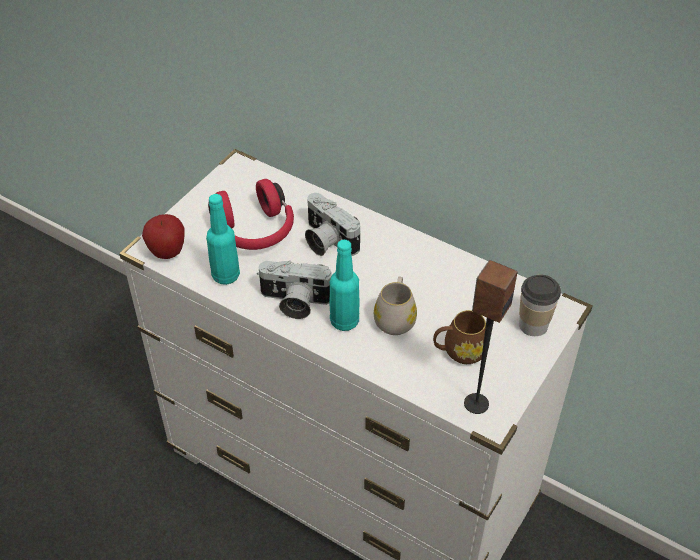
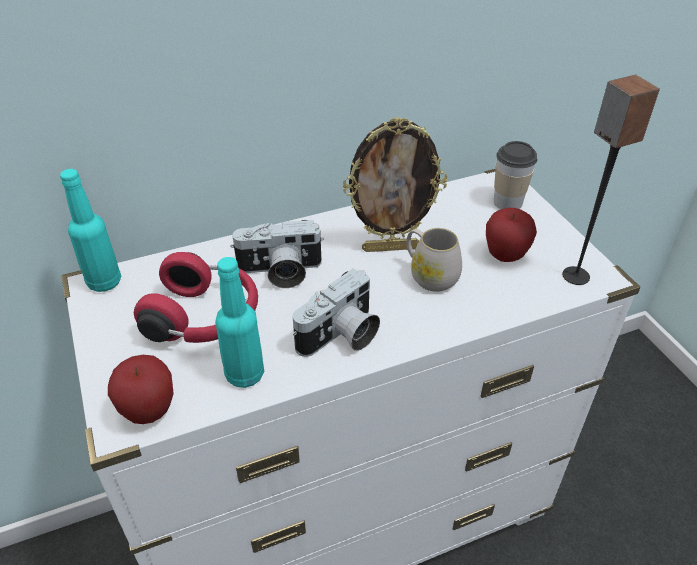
camera: 55 degrees left, 5 degrees down
(344, 321) = (402, 312): turquoise bottle -> turquoise bottle (104, 282)
(406, 283) = (390, 247): none -> picture frame
(459, 352) = (505, 256): brown mug -> apple

